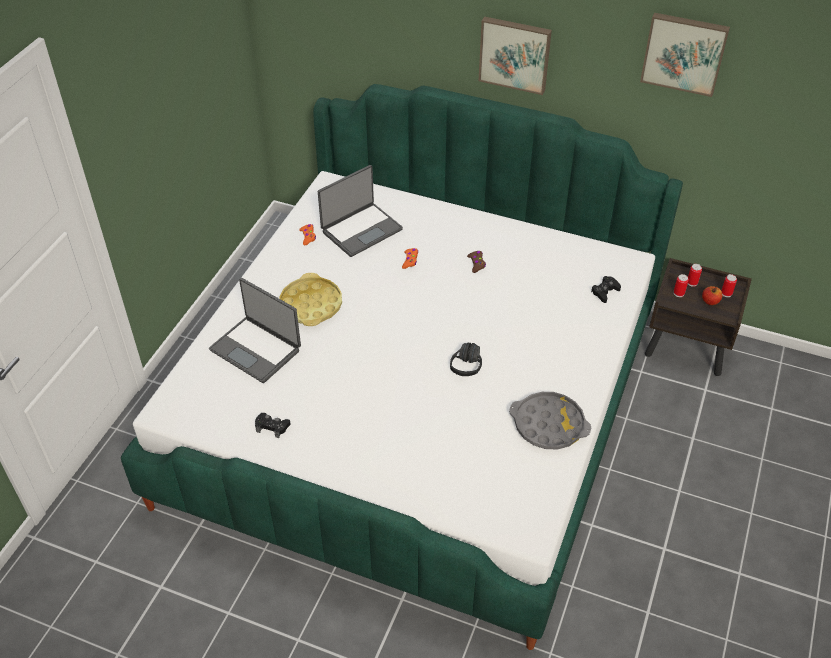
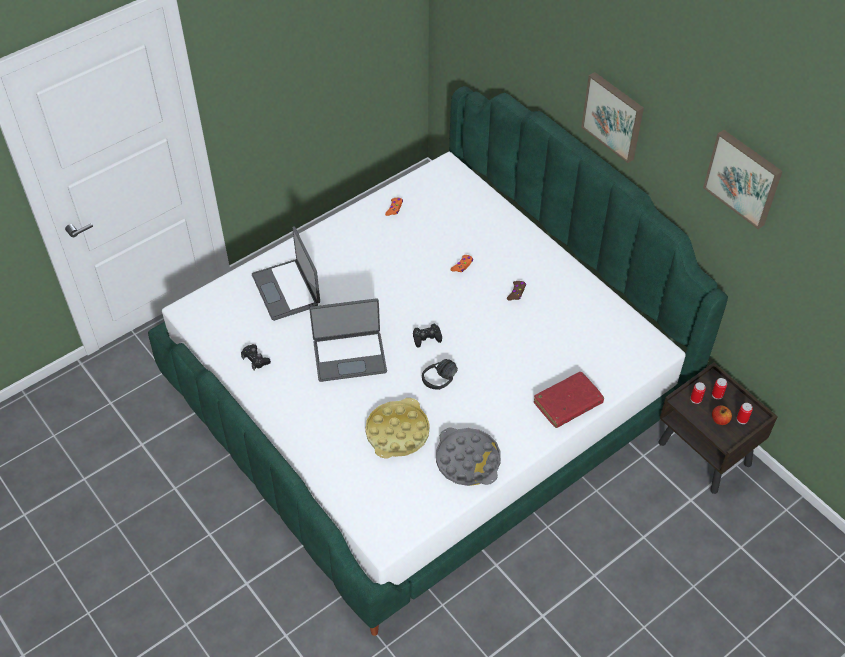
camera: 30 degrees right, 5 degrees up
(311, 305) = (354, 271): yellow tray -> yellow tray (397, 432)
(361, 230) = (442, 220): laptop -> laptop (349, 356)
(595, 337) = (567, 404): none -> red book
(605, 292) = (609, 367): black game controller -> black game controller (426, 337)

